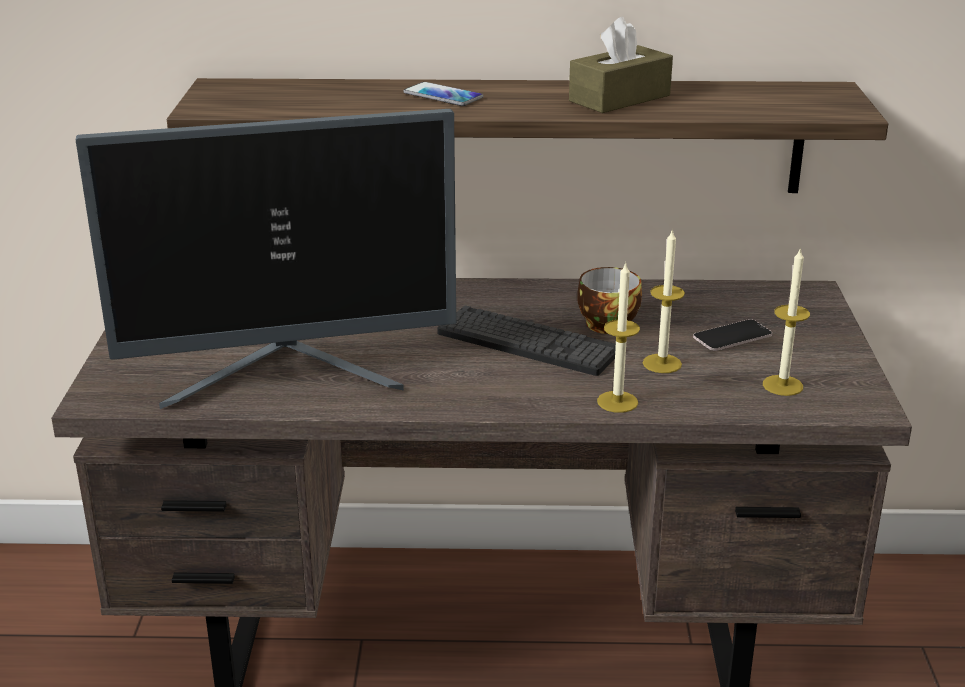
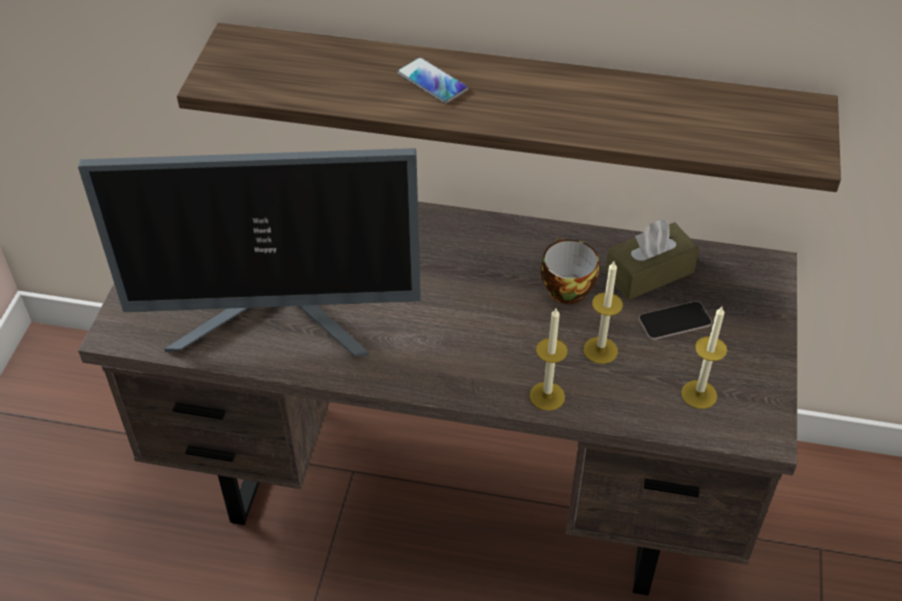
camera: 10 degrees right, 20 degrees up
(527, 342) = (490, 305): keyboard -> none
(619, 98) = (596, 105): brown tissue box -> brown tissue box (649, 272)

